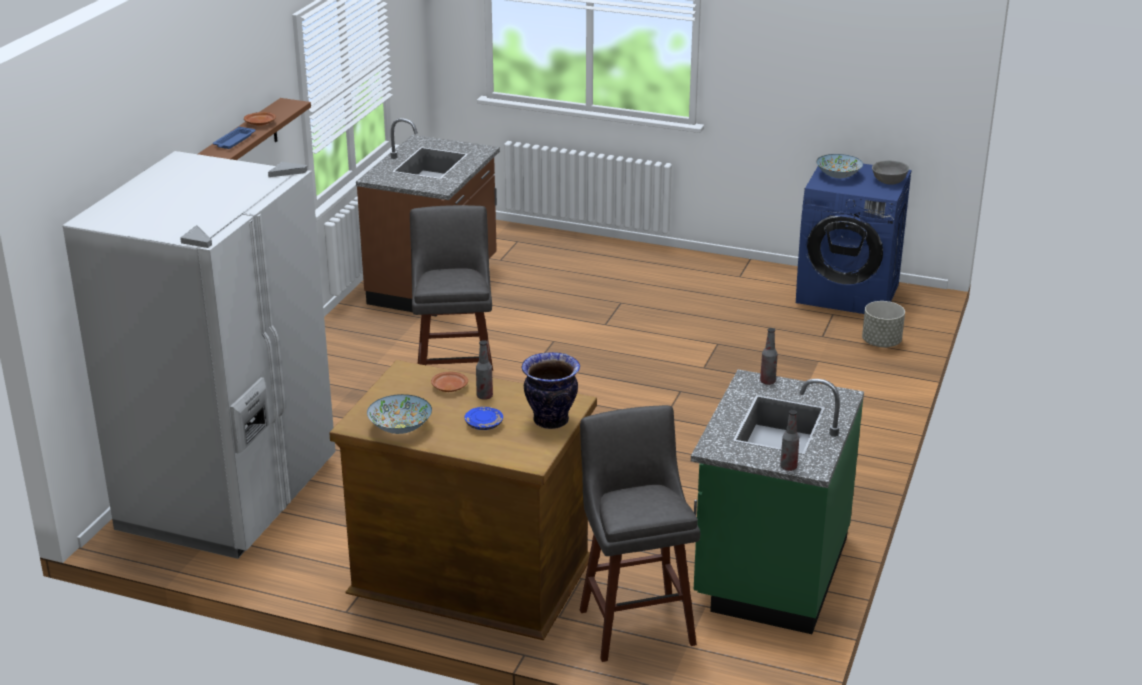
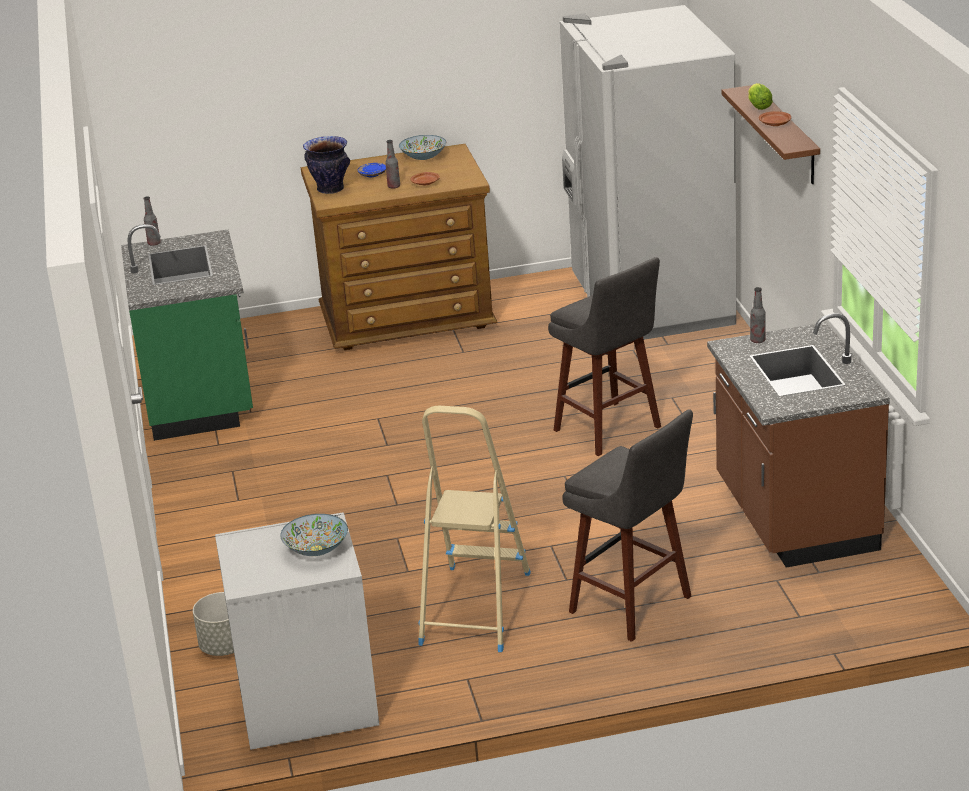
camera: 150 degrees right, 0 degrees up
(234, 141) = (758, 106): blue tray -> lettuce
(636, 624) = (272, 340): grey stool -> grey stool (633, 606)
(694, 308) = (476, 606): none -> beige step ladder
(767, 381) = (211, 286): bottle -> bottle (757, 340)
(847, 296) = (307, 704): blue washing machine -> white washing machine
(889, 181) = (244, 565): grey bowl -> none

